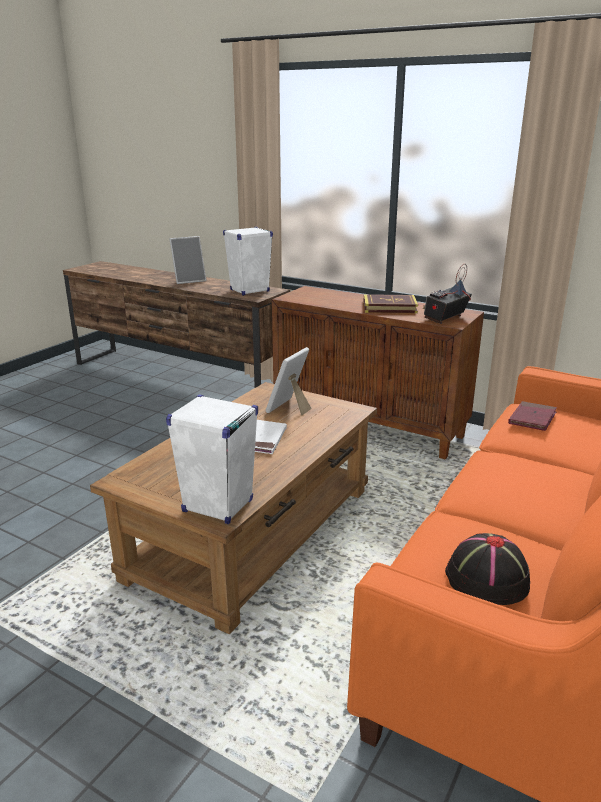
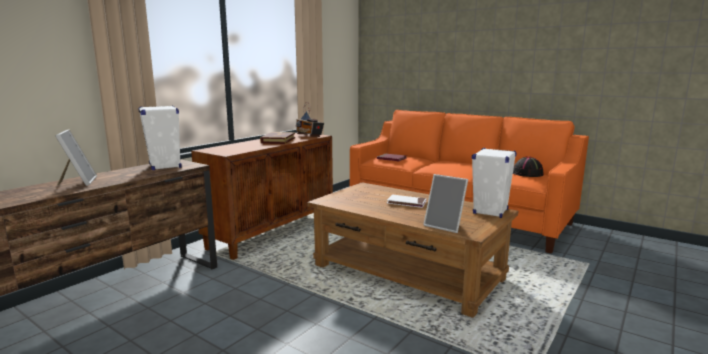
camera: 85 degrees left, 10 degrees down
(290, 408) = (359, 197): picture frame -> picture frame (445, 226)

